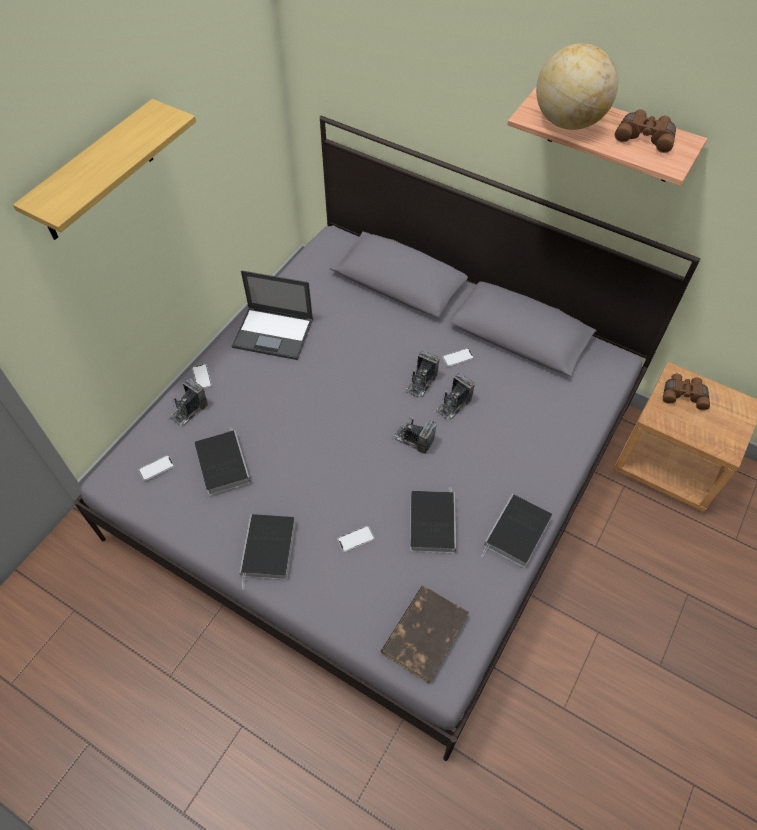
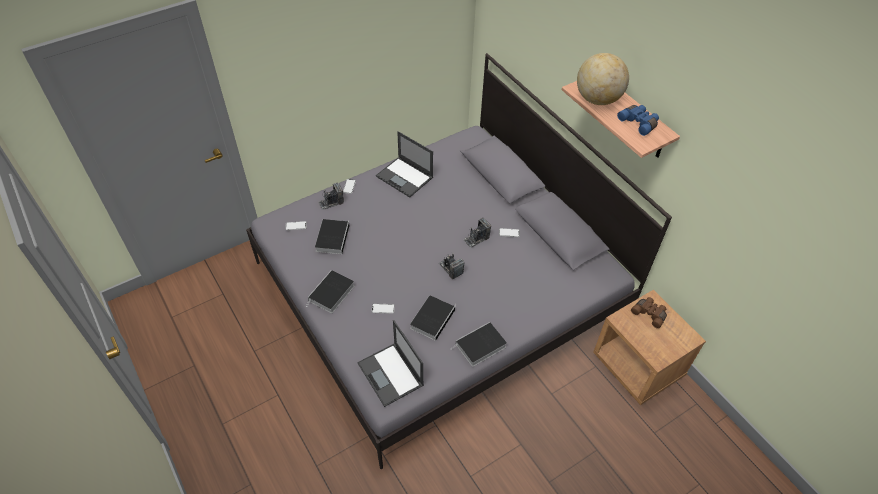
camera: 25 degrees right, 5 degrees down
(96, 173) = (324, 46): shelf -> none
(425, 633) = (391, 375): brown book -> laptop
(453, 405) = (488, 259): camera -> none
(645, 137) = (639, 123): brown binoculars -> blue binoculars

